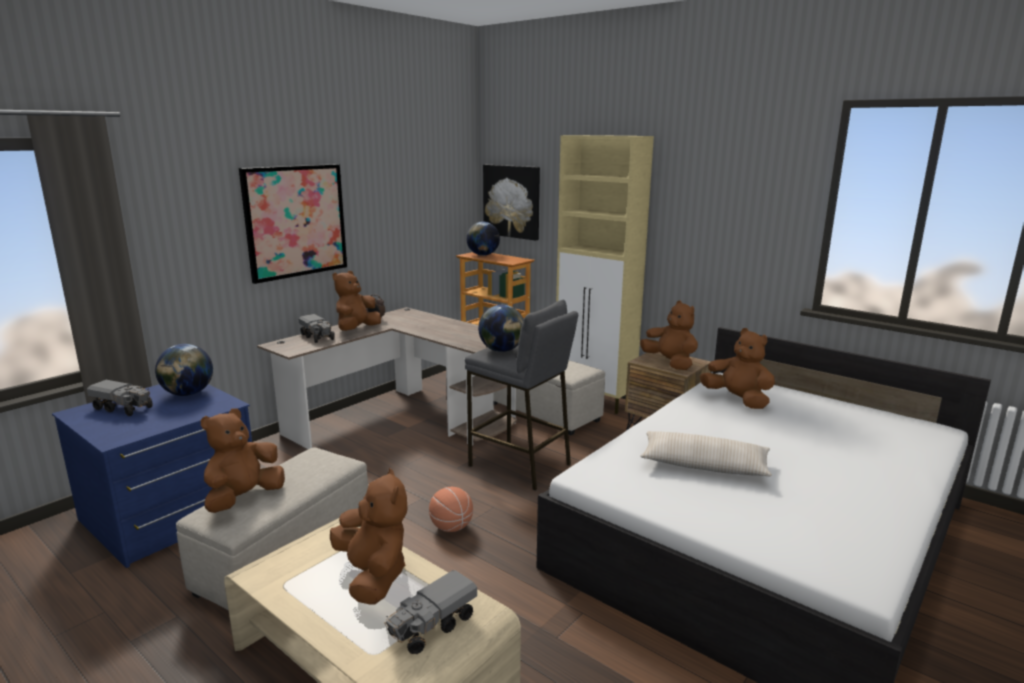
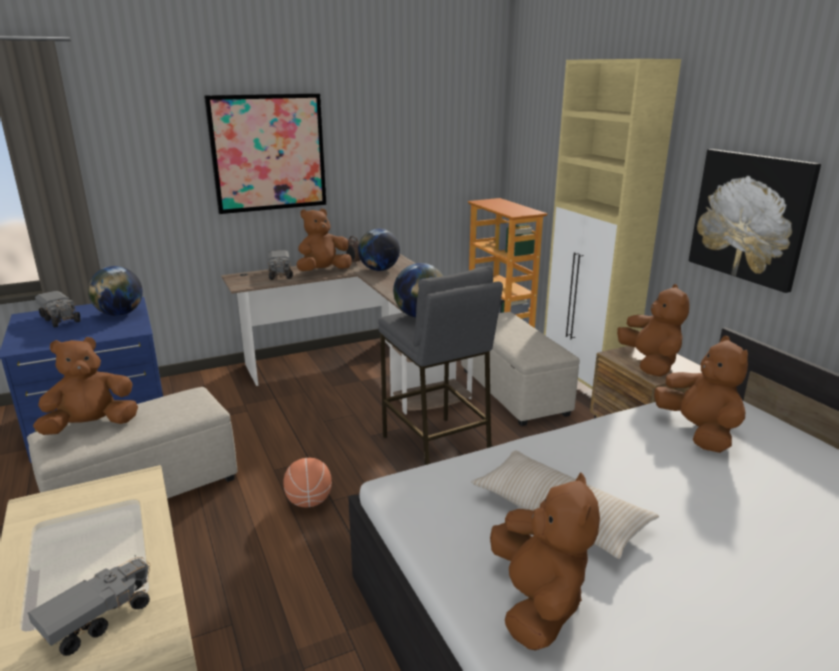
camera: 25 degrees right, 5 degrees up
(373, 576) = (110, 541): brown plush toy -> brown plush toy (537, 603)
(431, 626) = (98, 619): toy truck -> toy truck turned 150 degrees clockwise
(483, 255) = (496, 203): globe -> globe (379, 270)
(512, 201) = (534, 142): picture -> picture (750, 217)

